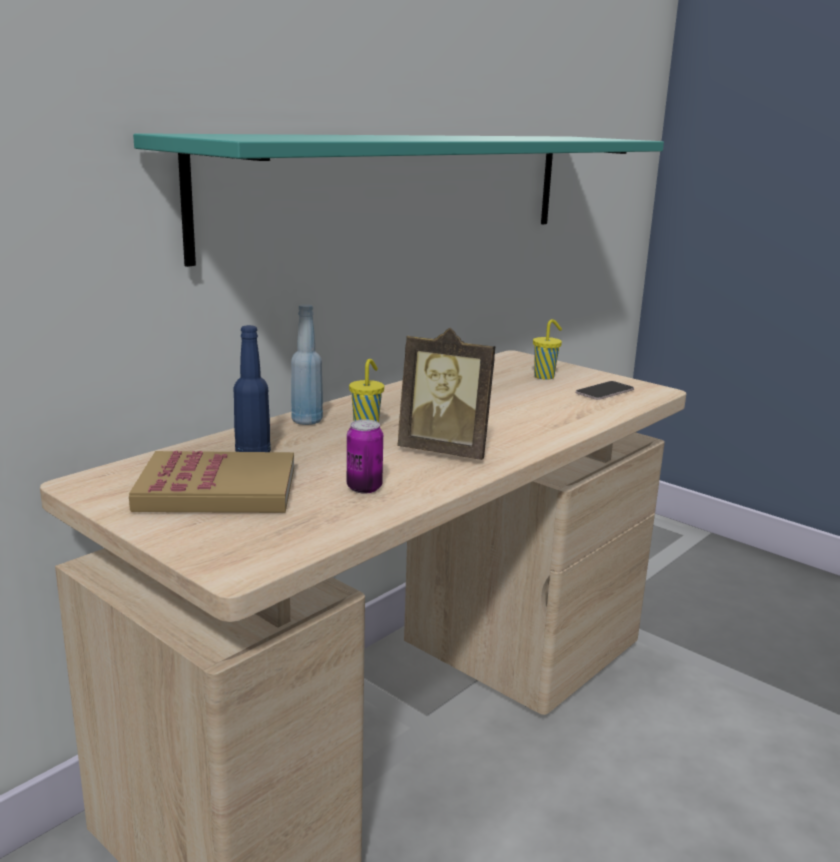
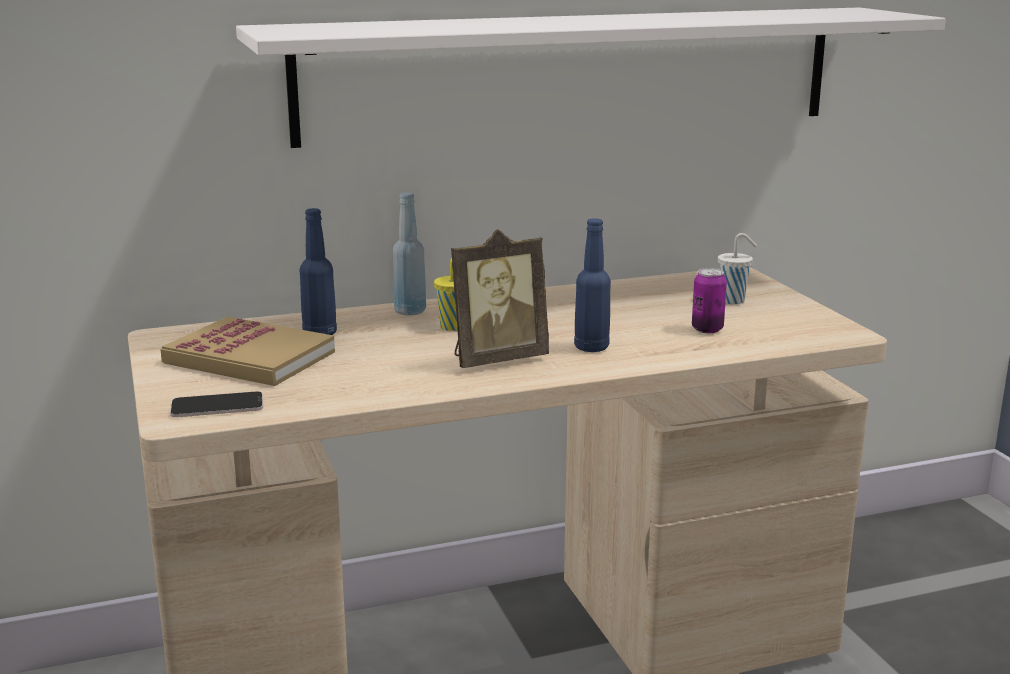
camera: 30 degrees right, 0 degrees up
(364, 488) = (369, 378): can -> can (707, 329)
(402, 188) = (573, 73): turquoise shelf -> white shelf
(446, 451) = (496, 359): picture frame -> picture frame turned 75 degrees counterclockwise
(504, 428) = (591, 347): none -> blue bottle
(545, 377) = (734, 301): yellow cup -> white cup
(604, 391) = (778, 326): phone -> phone (217, 406)

